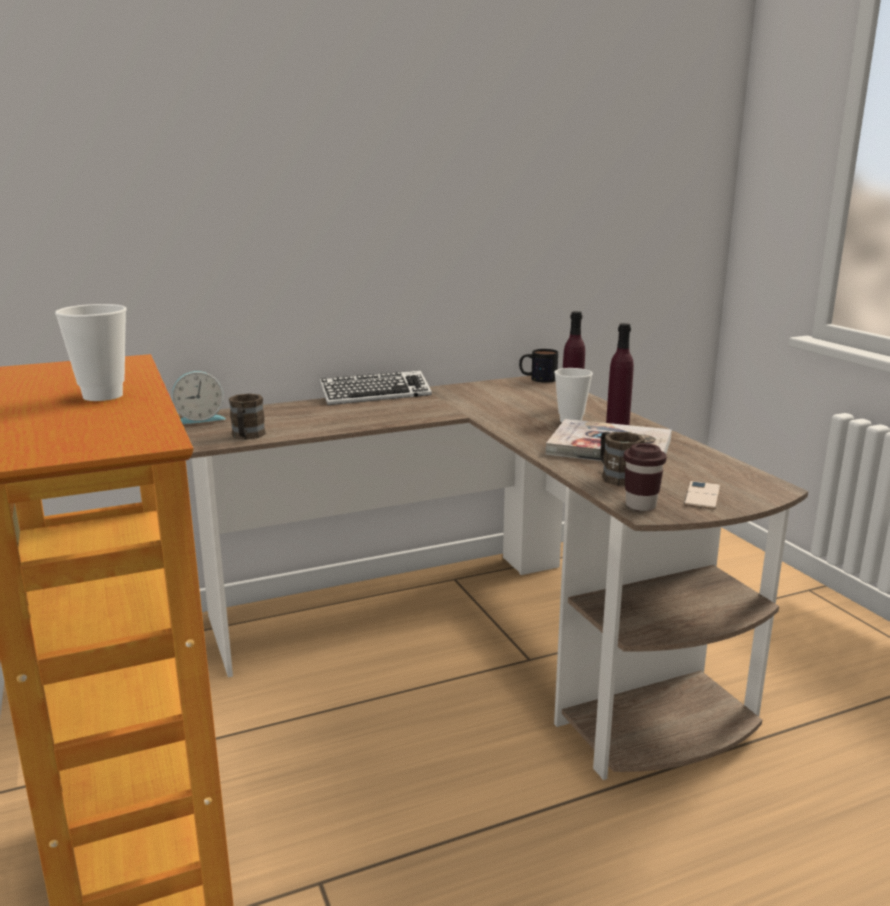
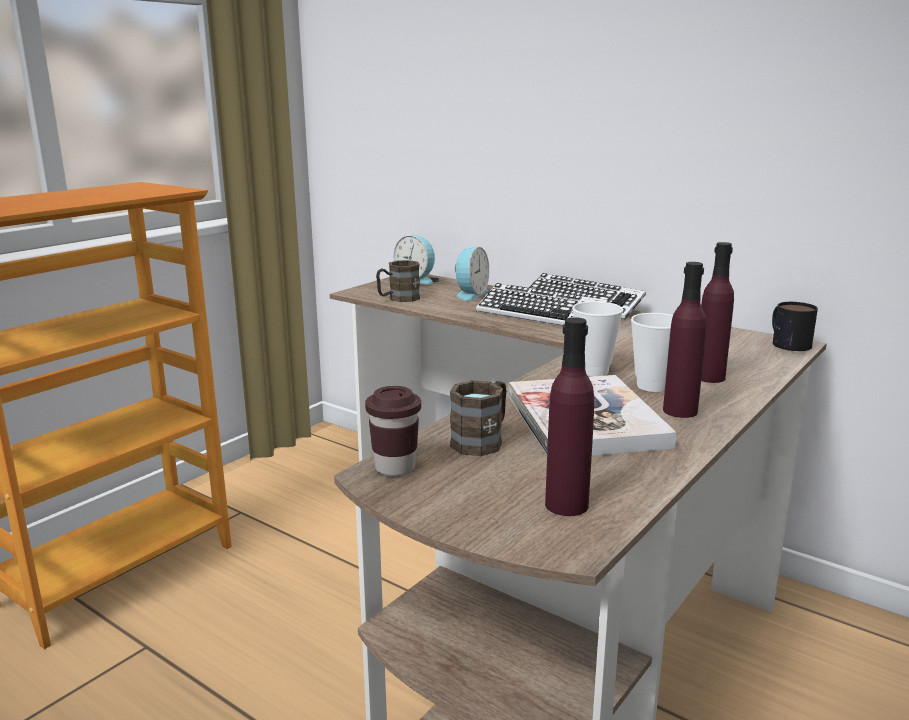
camera: 60 degrees right, 0 degrees up
(103, 396) = (70, 200): cup -> cup (593, 371)
(283, 414) = (470, 294): none -> alarm clock
(381, 410) = (540, 315): none -> keyboard
(702, 496) = (471, 498): phone -> none
(726, 478) = (566, 505): none -> purple bottle

